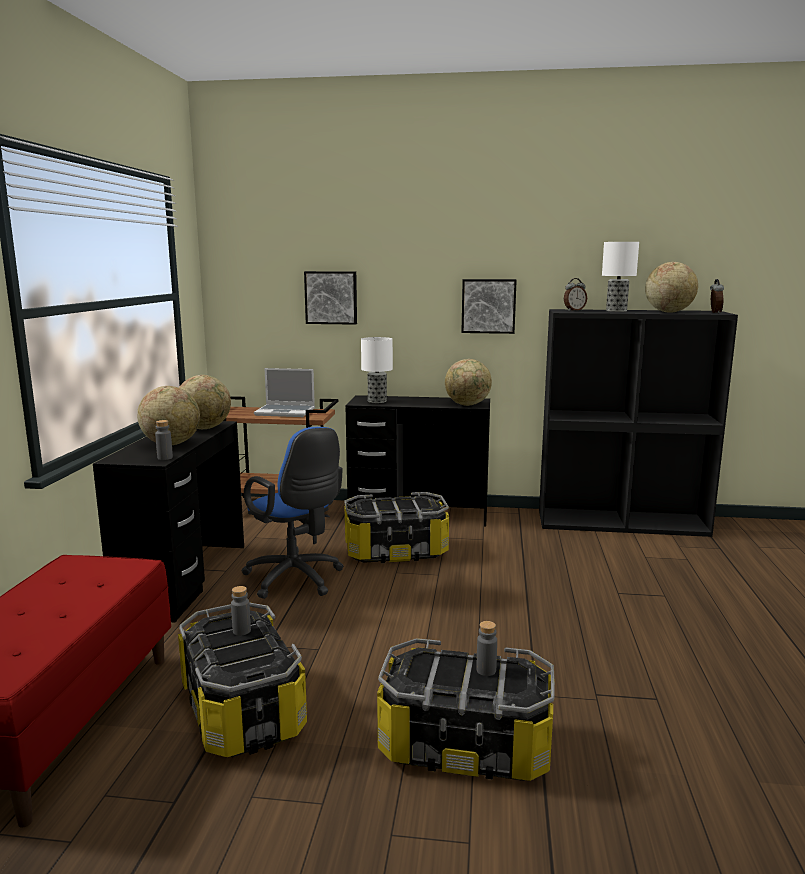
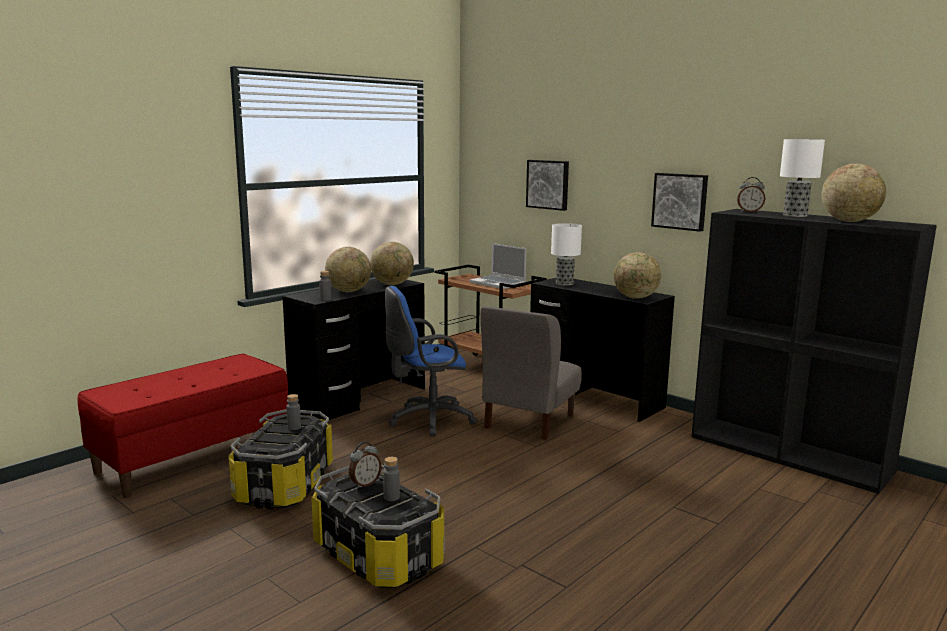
camera: 35 degrees right, 0 degrees up
(296, 580) = (427, 420): blue office chair -> blue office chair turned 75 degrees clockwise
(396, 552) = (528, 421): storage box -> grey chair
(714, 312) = (905, 226): alarm clock -> alarm clock (364, 484)

